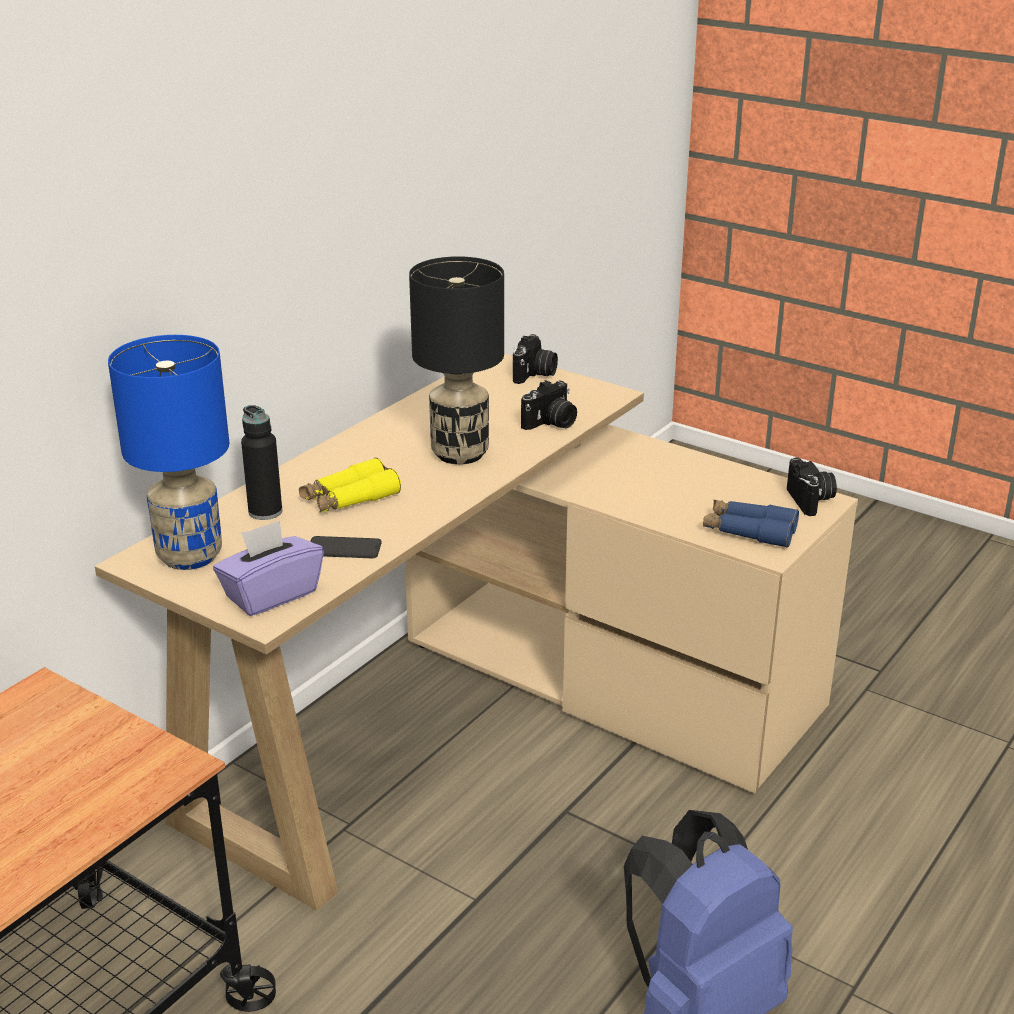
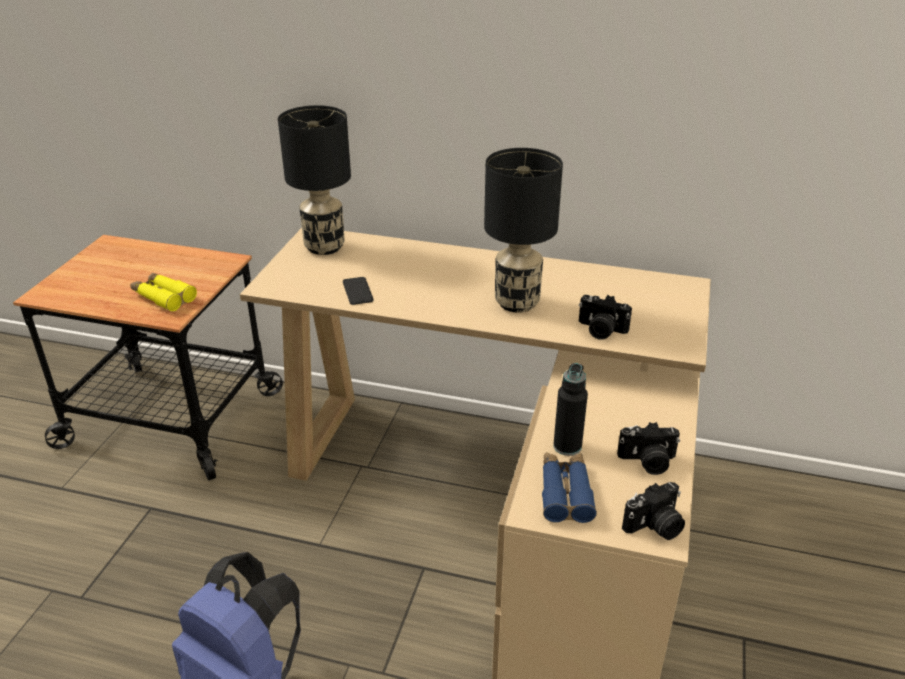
camera: 70 degrees right, 5 degrees up
(190, 555) = (325, 247): blue table lamp -> black table lamp
(265, 512) = (389, 255): black bottle -> black bottle (567, 446)
(271, 594) = (292, 282): purple tissue box -> none
(349, 499) = (423, 278): yellow binoculars -> yellow binoculars (163, 297)
(535, 374) = (683, 305): camera -> camera (647, 462)

